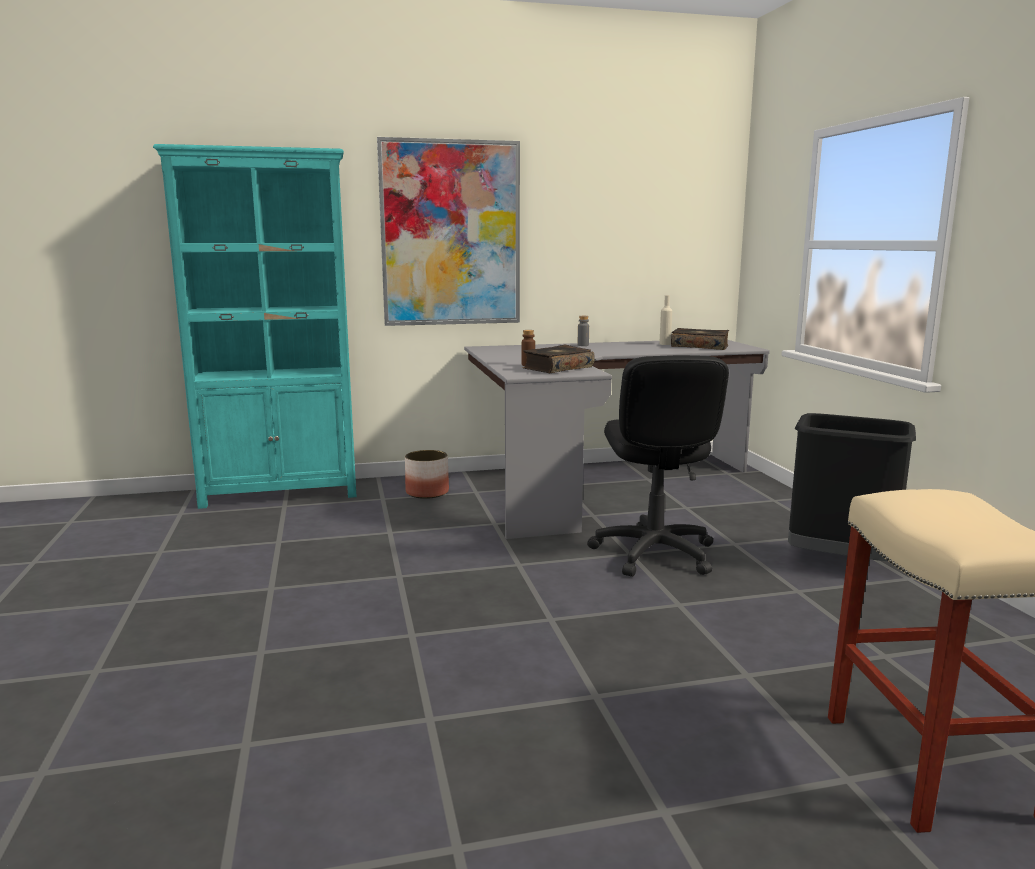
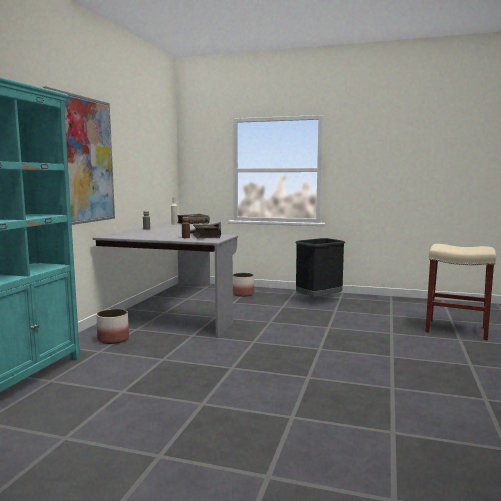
camera: 60 degrees left, 5 degrees down
(653, 553) = (275, 319): black office chair -> none
(745, 502) = (243, 294): none -> planter

